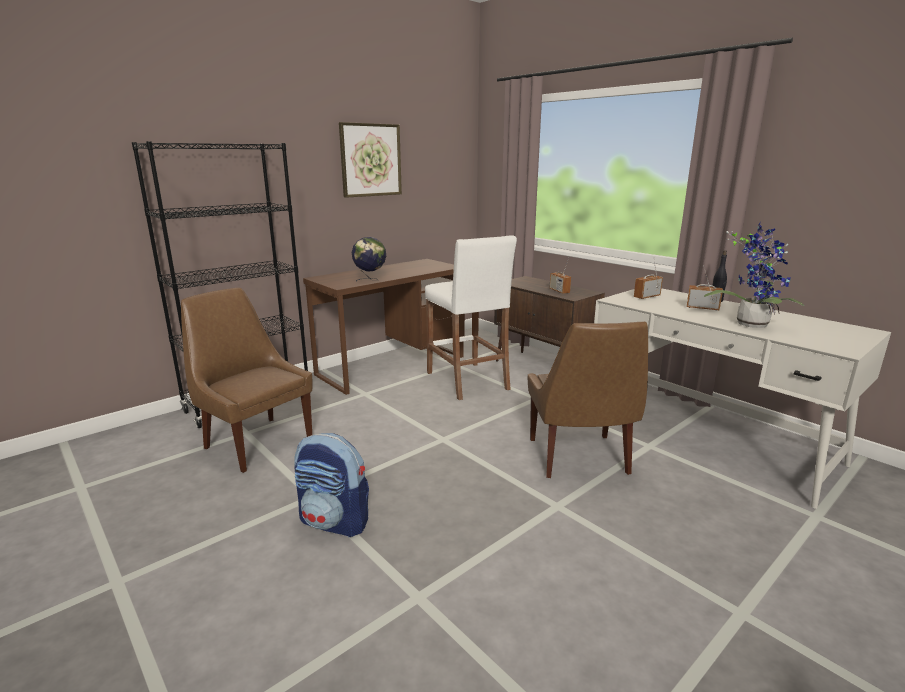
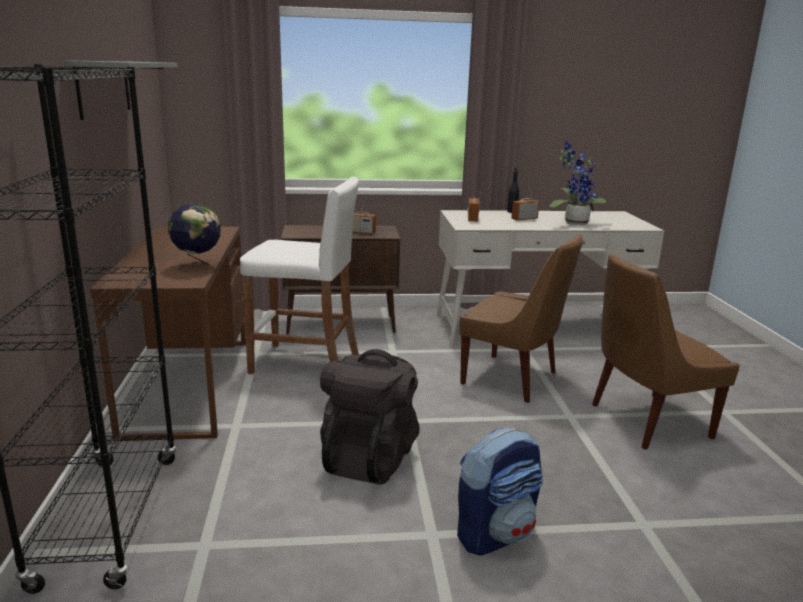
camera: 55 degrees left, 0 degrees up
(256, 442) = (246, 542): brown chair -> brown chair (646, 421)
(370, 160) = (104, 87): picture -> grey shelf
(379, 443) = (370, 457): none -> black backpack

